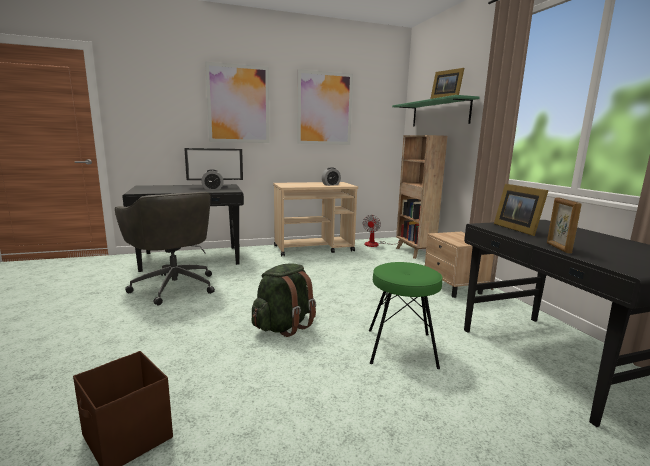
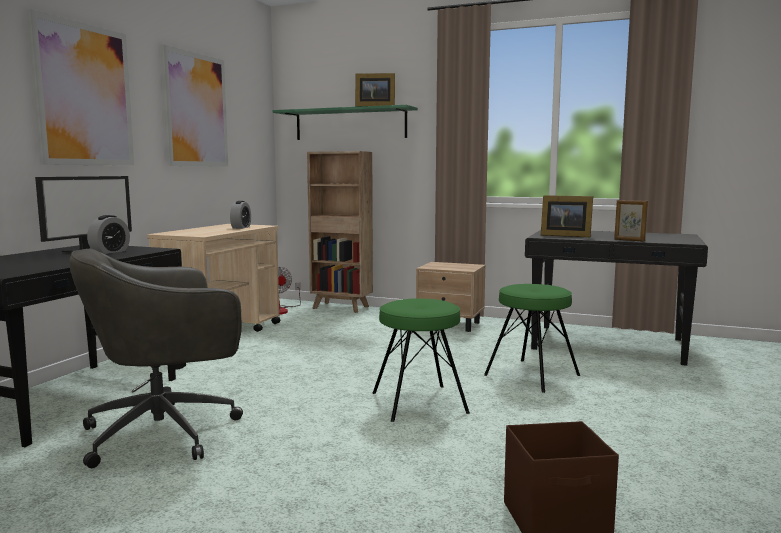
camera: 50 degrees left, 5 degrees down
(174, 286) = (166, 432): grey office chair -> grey office chair turned 150 degrees clockwise
(284, 326) = (418, 403): green backpack -> green stool

